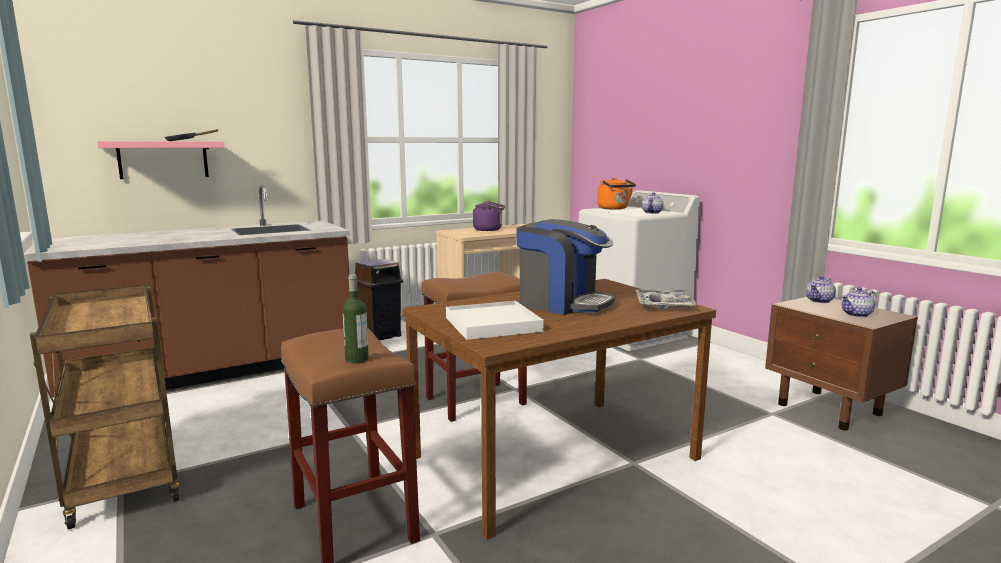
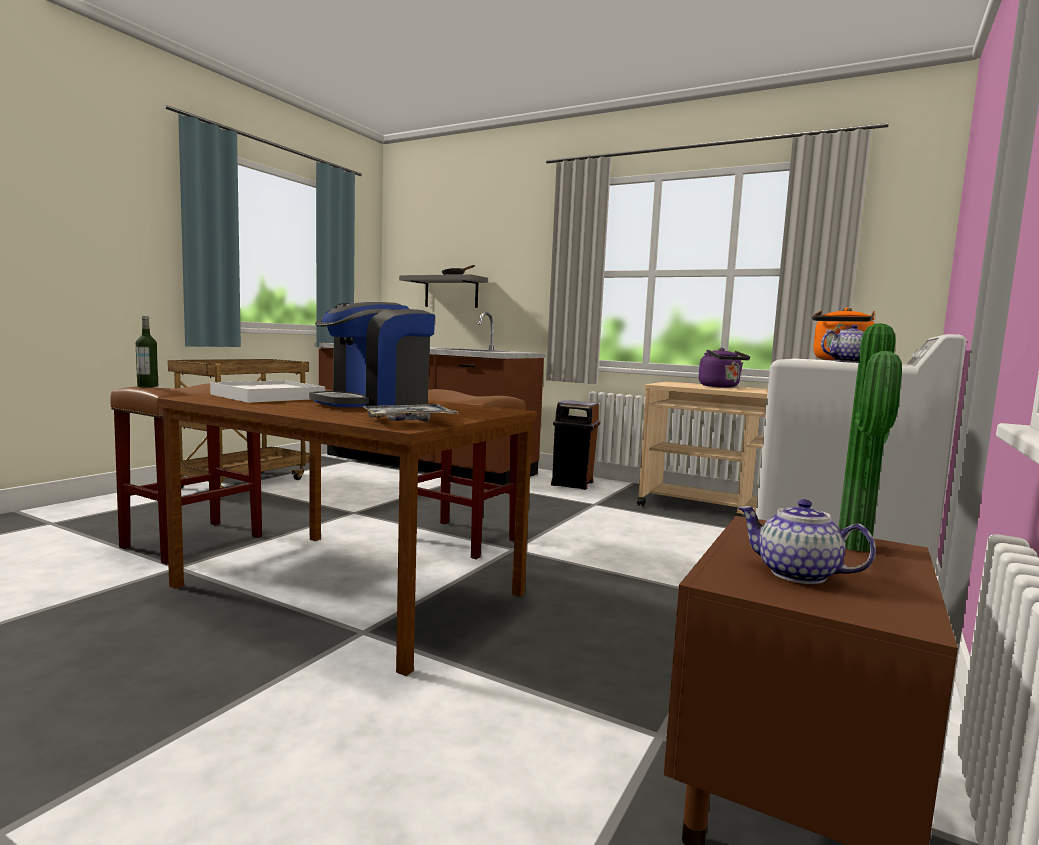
camera: 60 degrees right, 5 degrees down
(163, 159) = (451, 292): pink shelf -> grey shelf
(562, 303) = (375, 404): coffee machine -> coffee machine turned 45 degrees clockwise
(819, 301) = (860, 547): teapot -> potted plant

